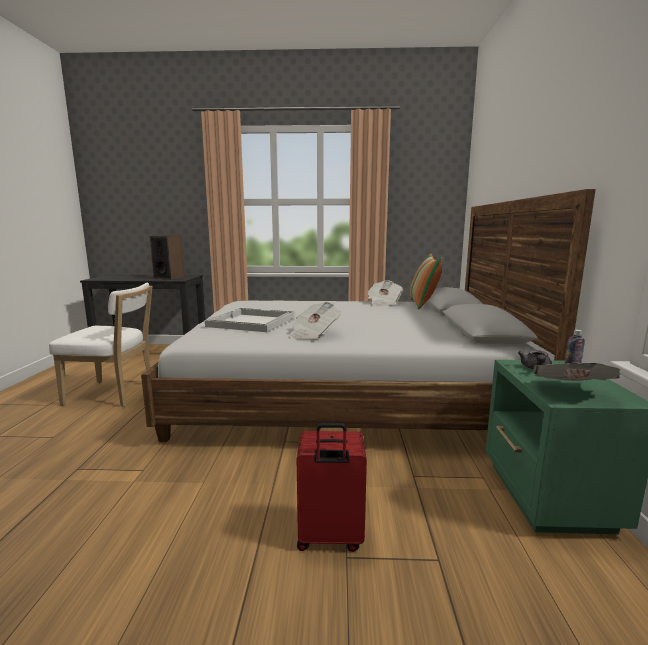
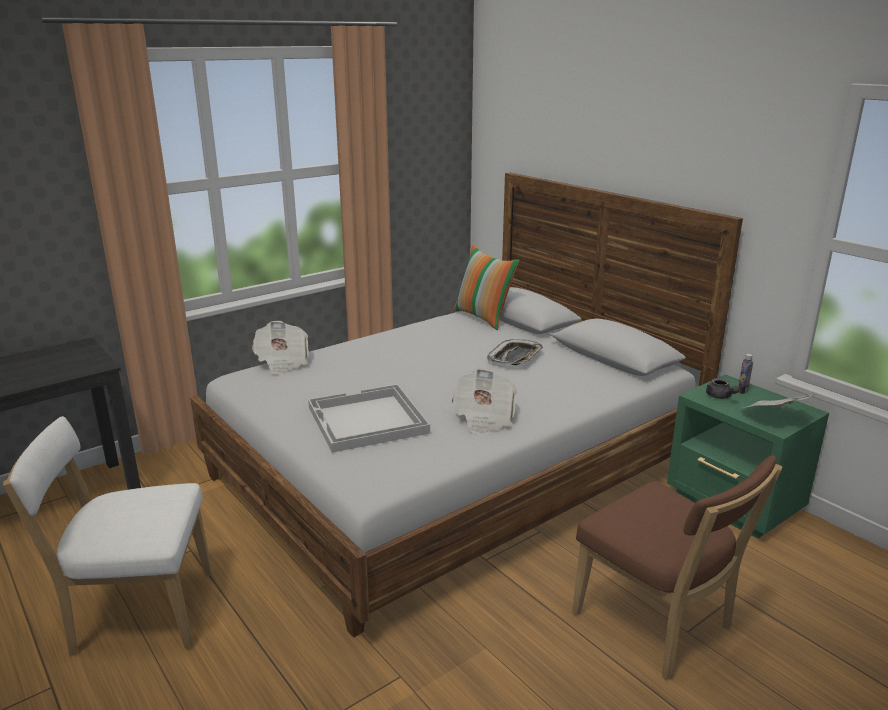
camera: 40 degrees left, 10 degrees up
(114, 394) = (137, 613): white chair -> white chair turned 150 degrees counterclockwise
(169, 278) = (57, 365): speaker -> none
(329, 537) = (657, 625): red suitcase -> brown chair
(383, 303) = (439, 328): newspaper -> newspaper (282, 362)
(401, 320) = (515, 357): none -> tray

